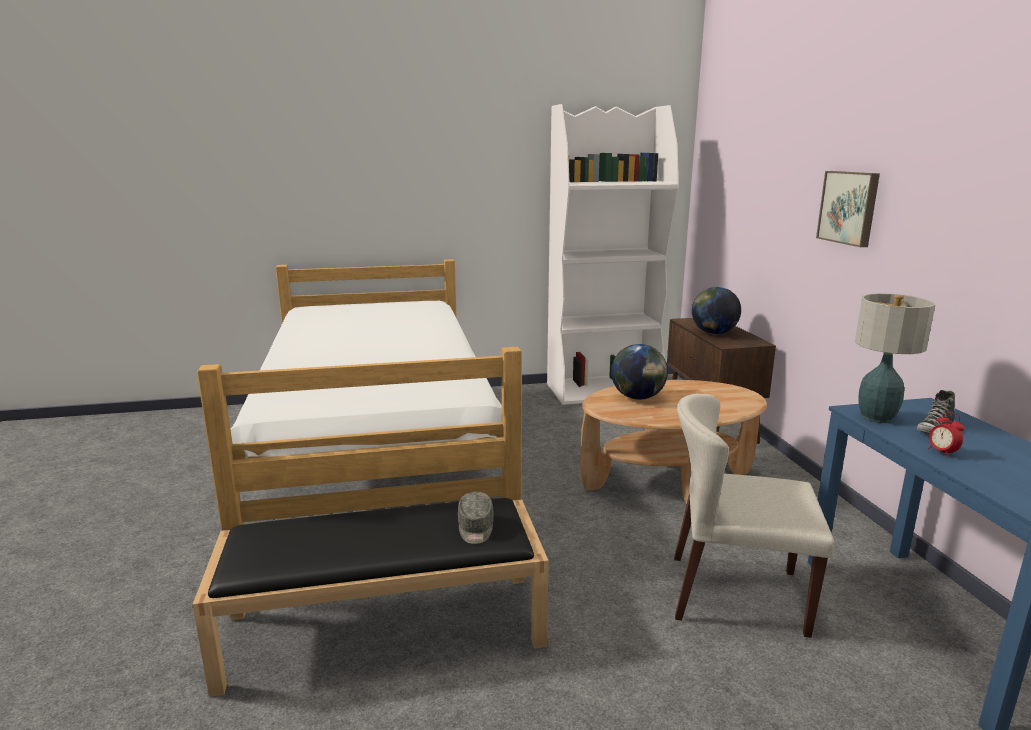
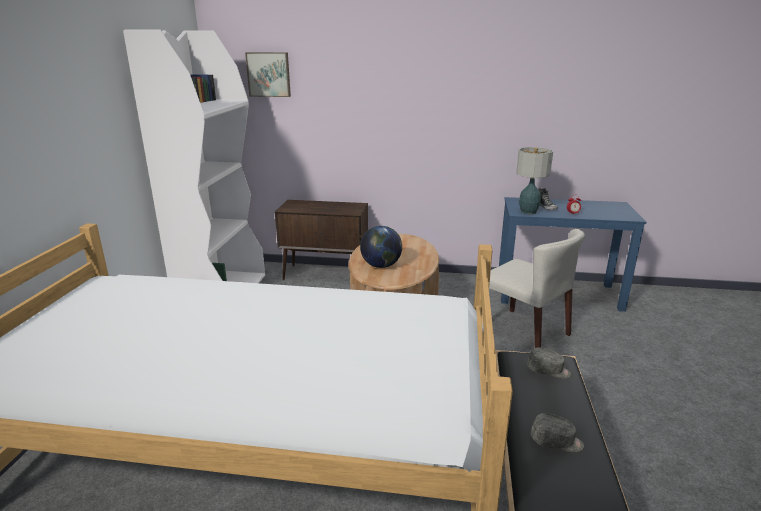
camera: 70 degrees left, 5 degrees up
(334, 537) = (556, 441): none -> grey cap
(713, 333) = (325, 209): globe -> none
(735, 594) = (524, 332): beige chair -> beige chair turned 75 degrees counterclockwise
(849, 207) = (417, 105): picture -> picture (269, 74)

